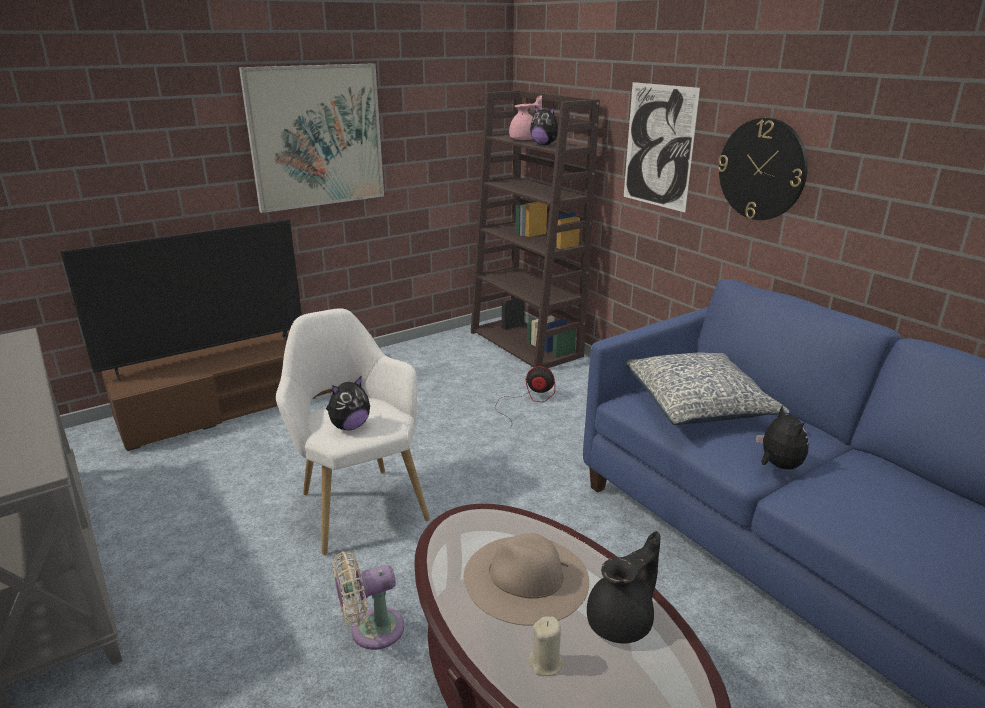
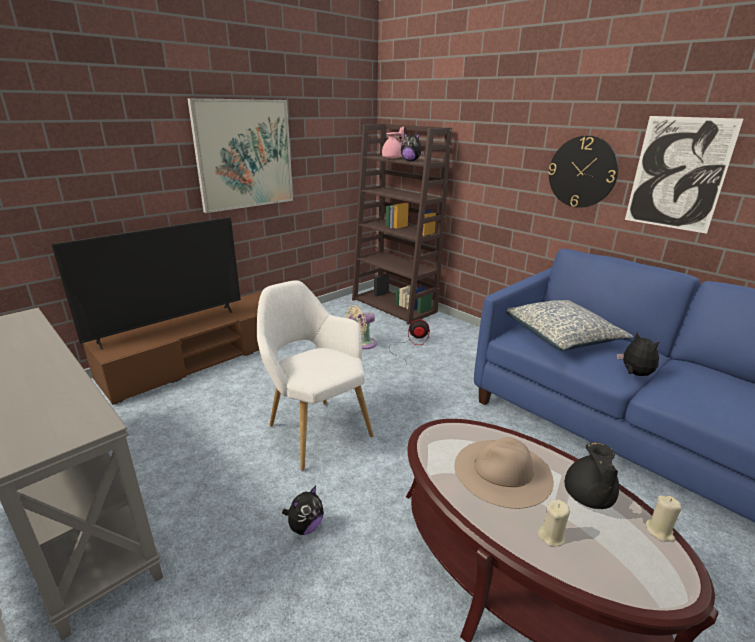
camera: 10 degrees left, 0 degrees up
(349, 426) = (318, 369): plush toy -> plush toy (305, 527)
(371, 630) = (360, 525): beige fan -> beige fan (362, 344)
(622, 622) = (588, 497): black teapot -> black teapot turned 150 degrees clockwise
(658, 146) = (499, 159): picture -> picture (678, 174)
(694, 675) = (659, 531): none -> beige candle

